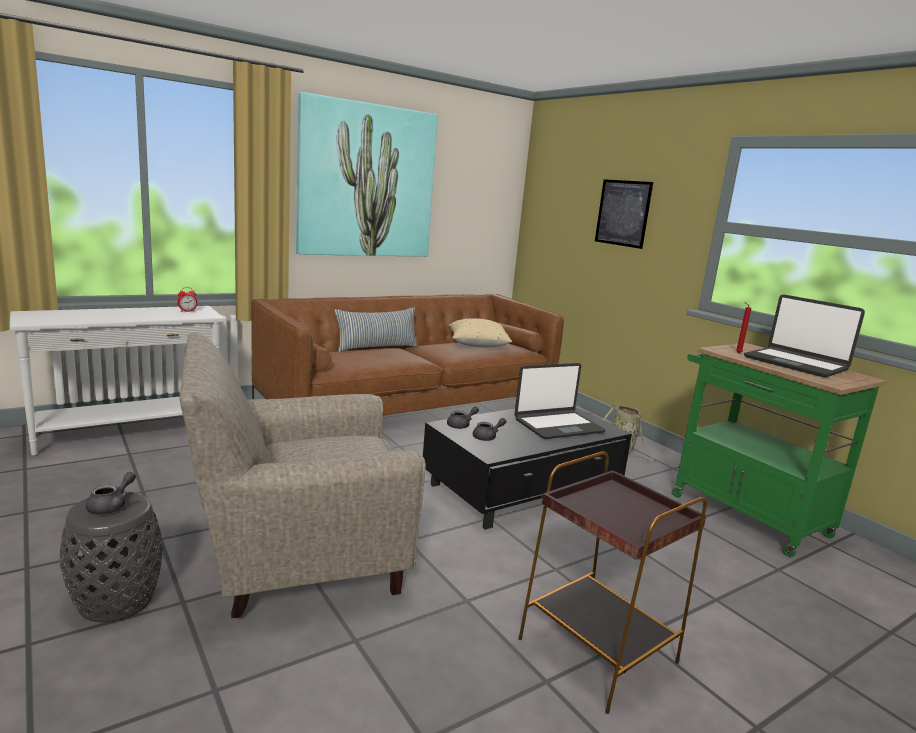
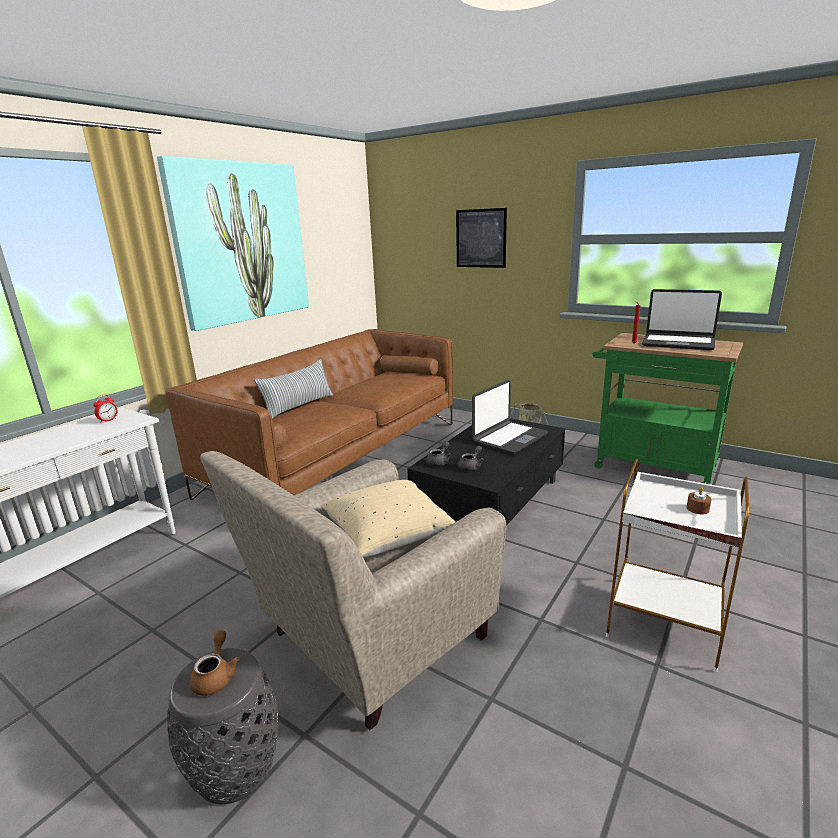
camera: 20 degrees left, 5 degrees up
(112, 506) = (216, 676): grey teapot -> brown teapot
(477, 345) = (384, 380): beige pillow -> beige pillow (388, 535)
(598, 651) = (665, 621): brown side table -> white side table
(636, 518) = (697, 509): none -> brown candle

